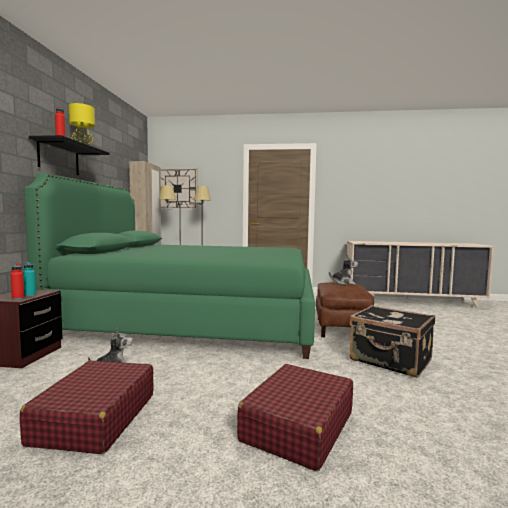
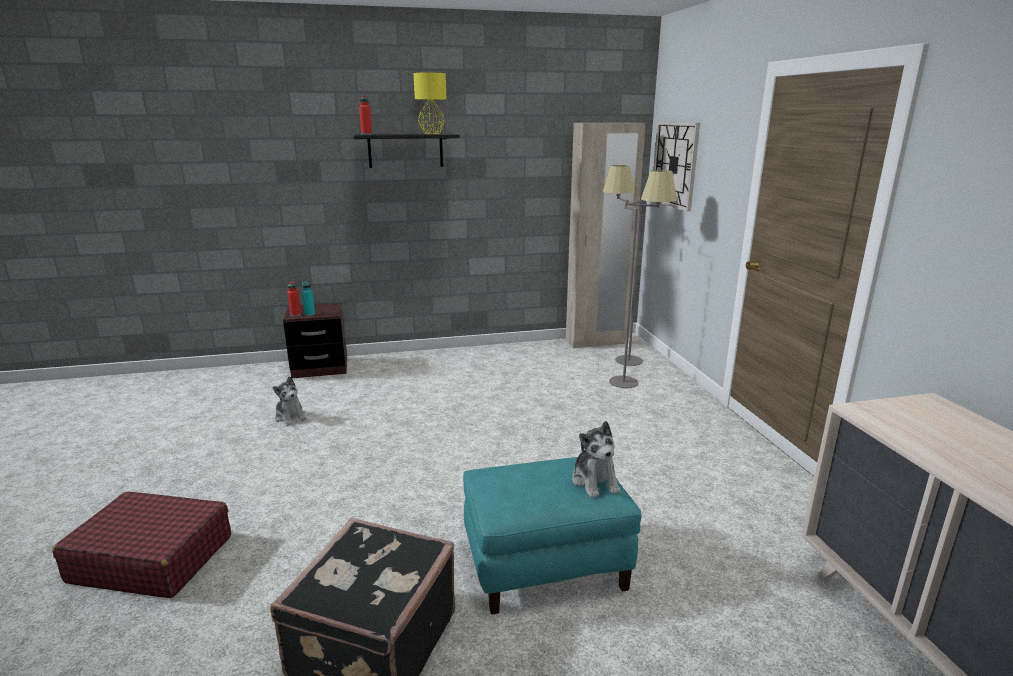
camera: 70 degrees right, 15 degrees up
(95, 418) = (191, 442): red suitcase -> none
(195, 321) = (483, 412): green bed -> none
(341, 328) = (546, 564): brown ottoman -> turquoise ottoman

